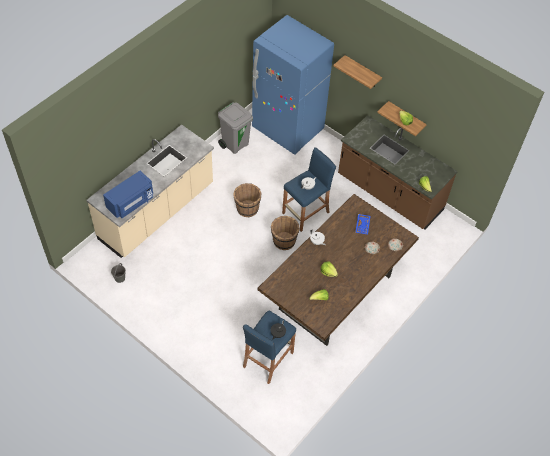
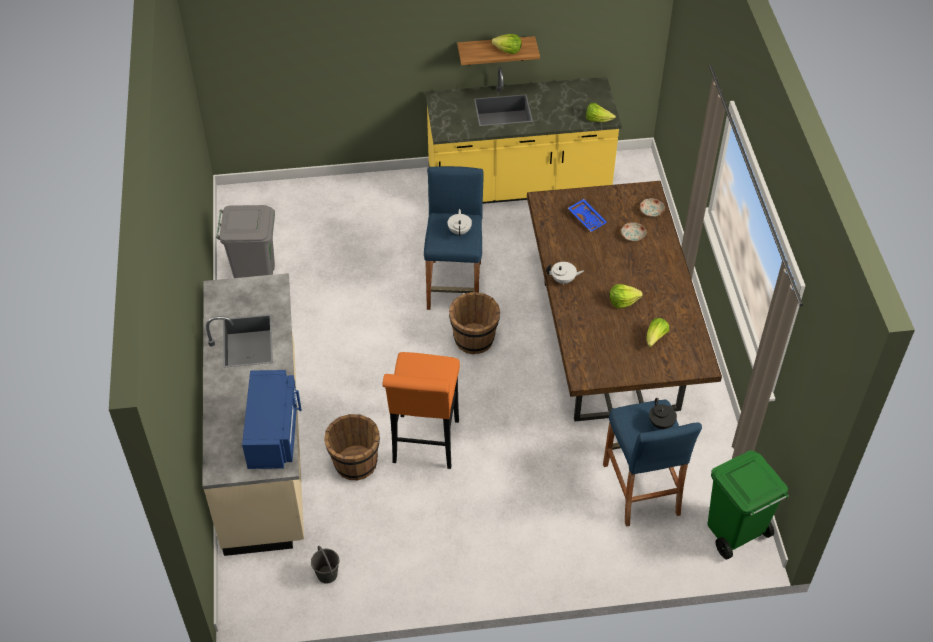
camera: 45 degrees left, 5 degrees down
(211, 265) = (424, 446): none -> orange stool
(247, 208) = (377, 341): brown bucket -> brown bucket (355, 463)
(280, 412) = (734, 533): none -> green trash can
(288, 129) = (300, 208): blue fridge -> none
(362, 72) = (396, 24): shelf -> none
(389, 193) = (519, 185): brown counter -> yellow counter

